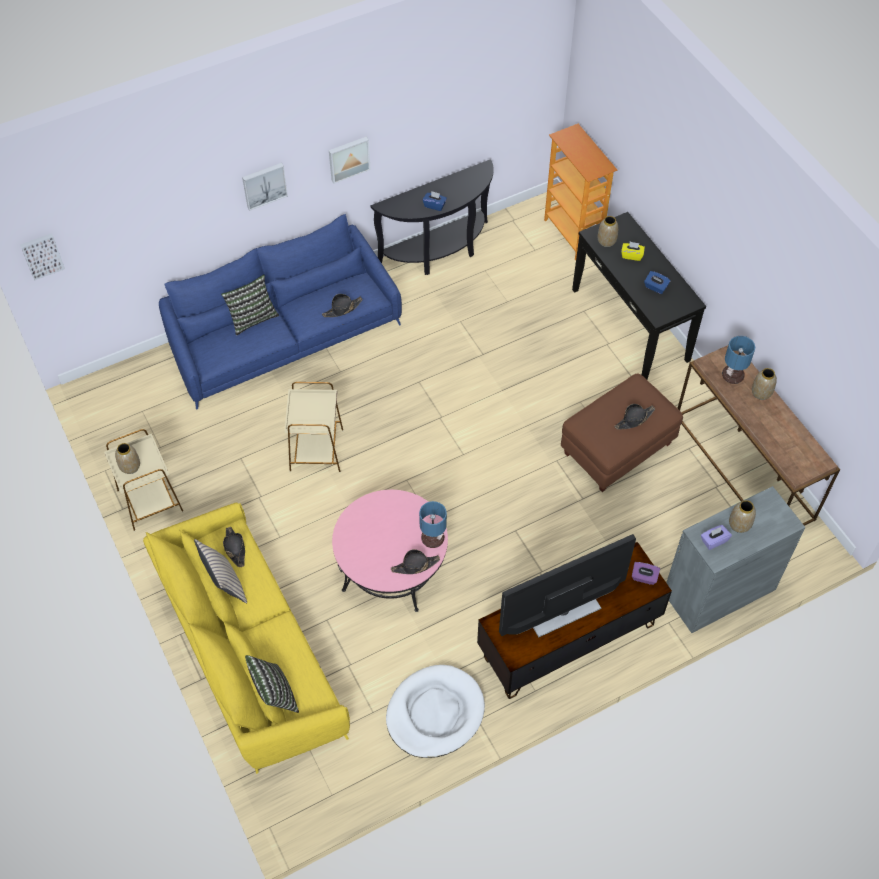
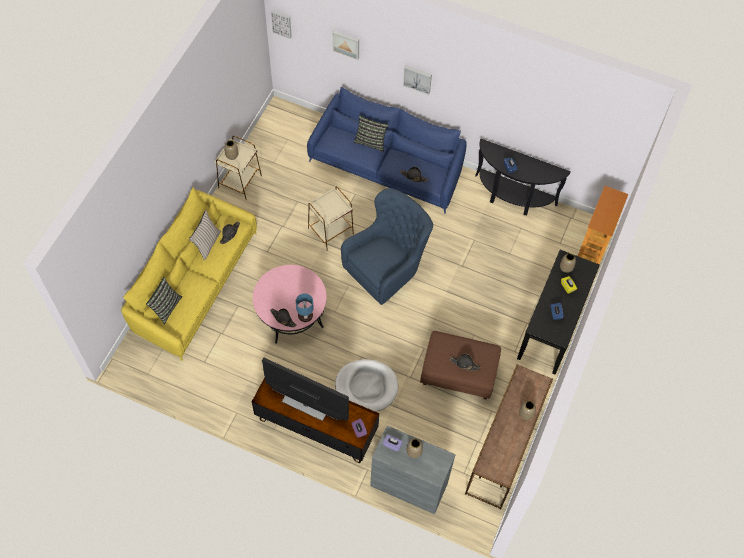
camera: 50 degrees right, 5 degrees up
(348, 158) = (475, 102): picture -> picture (346, 44)
(418, 426) = (387, 267): none -> blue armchair
(435, 713) = (225, 390): white dog bed -> white dog bed (366, 386)
(732, 377) = (524, 392): table lamp -> none

